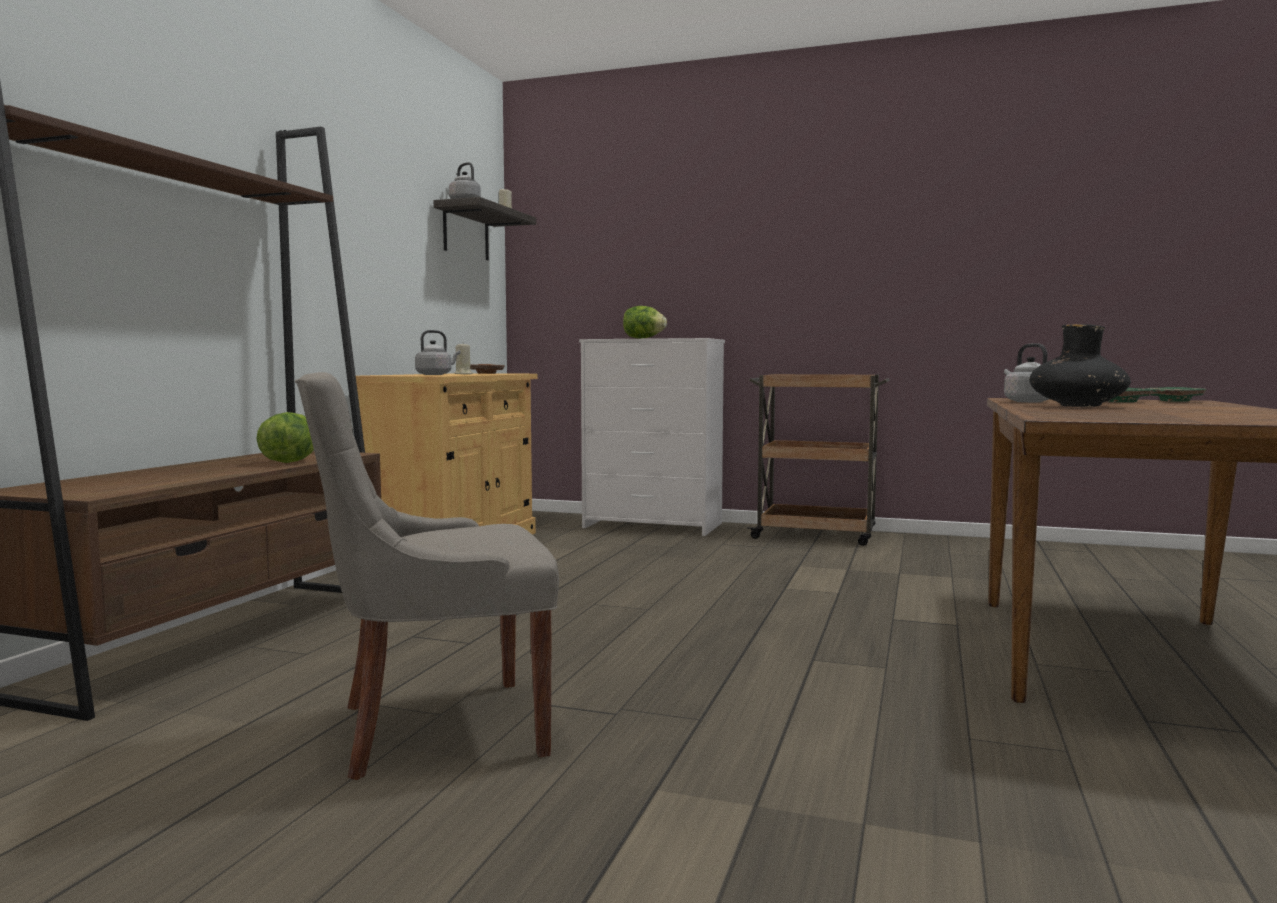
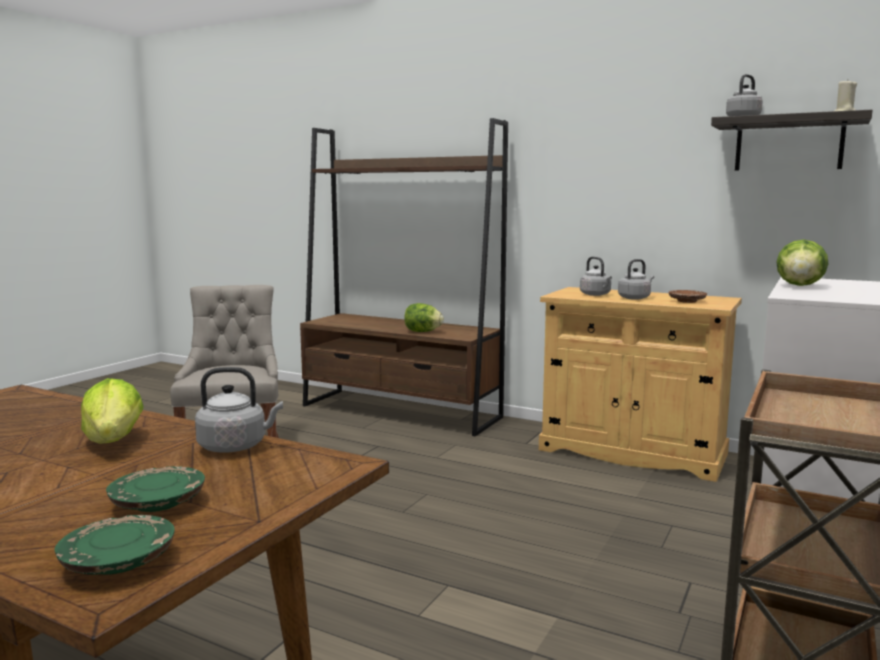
camera: 100 degrees right, 5 degrees up
(463, 374) = (635, 298): beige candle -> grey kettle
(1077, 406) = (114, 441): black vase -> lettuce

